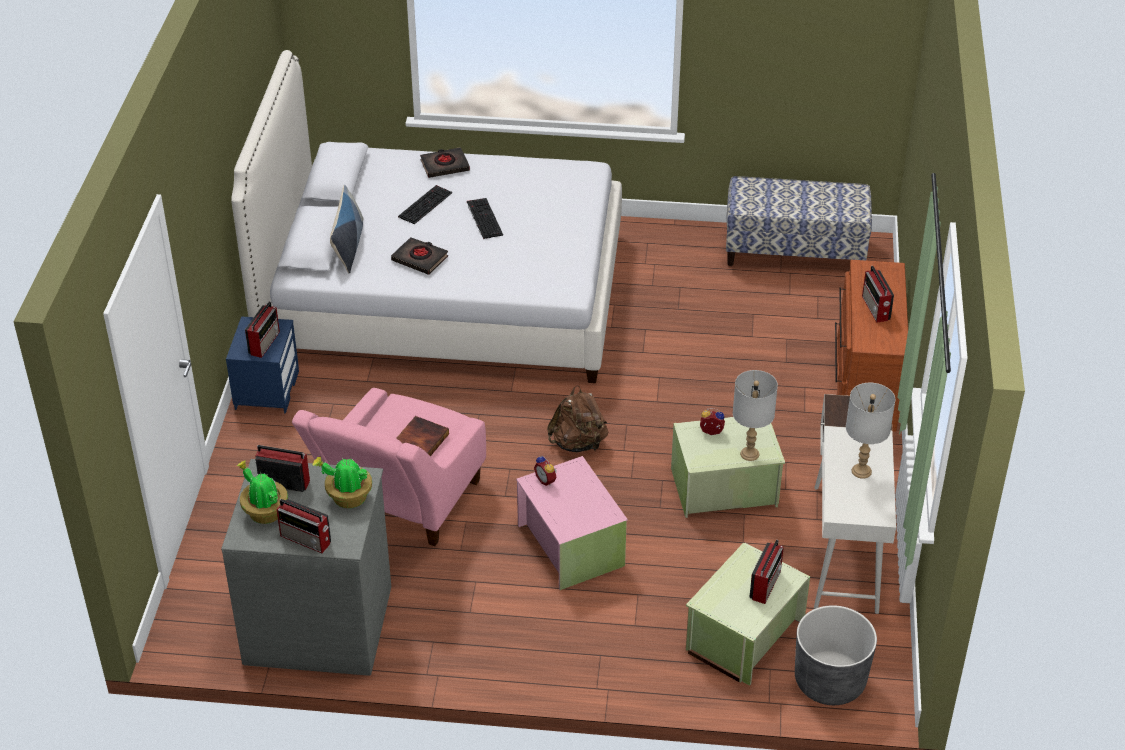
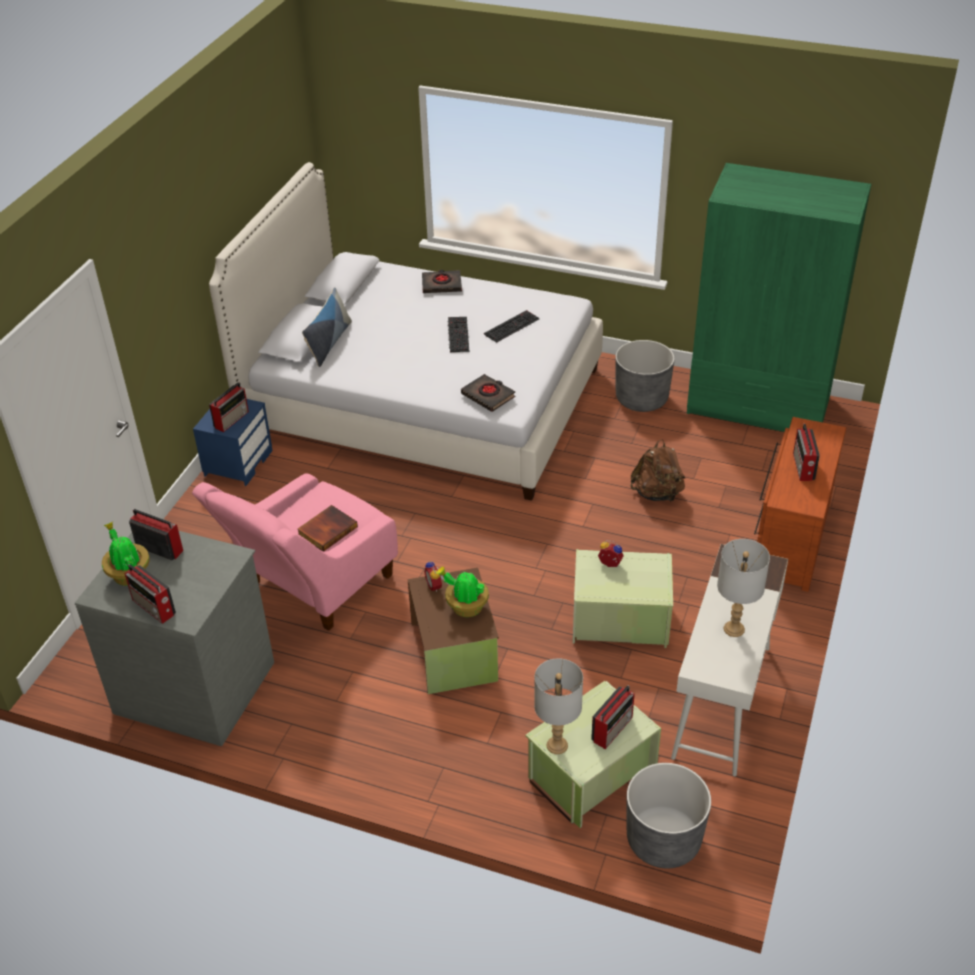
camera: 15 degrees right, 0 degrees up
(347, 498) = (210, 573): potted plant -> potted plant (465, 607)
(420, 259) = (387, 363): black book -> black book (488, 396)
(425, 204) = (410, 315): keyboard -> keyboard (511, 326)
(572, 544) = (455, 651): pink storage box -> brown storage box
(578, 443) = (495, 554): brown backpack -> brown backpack (657, 494)
(673, 260) = (641, 398): none -> grey planter
(749, 454) = (640, 592): grey table lamp -> grey table lamp (556, 745)
(794, 252) = (758, 406): bench -> green wardrobe

